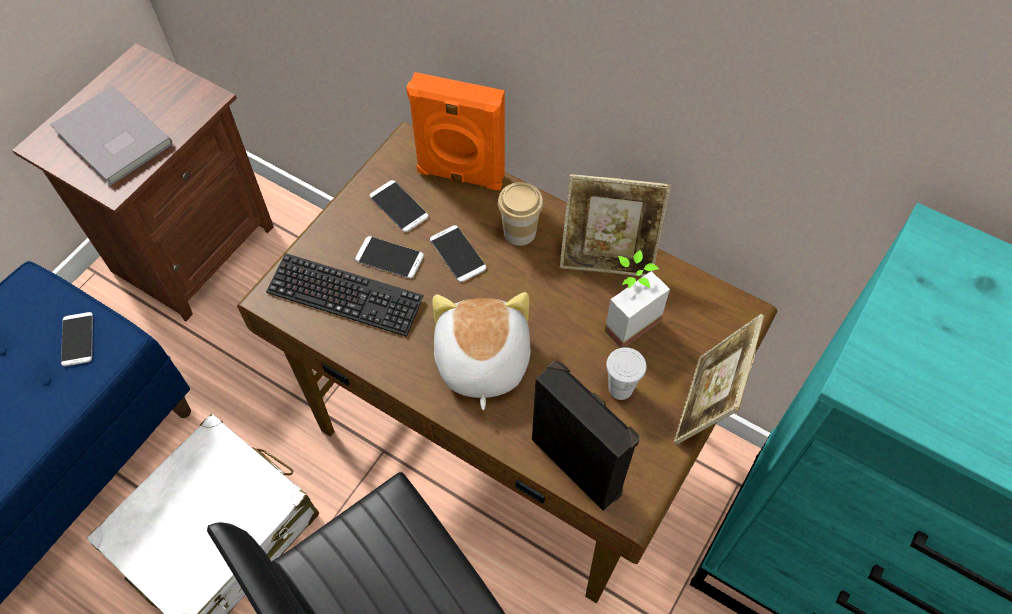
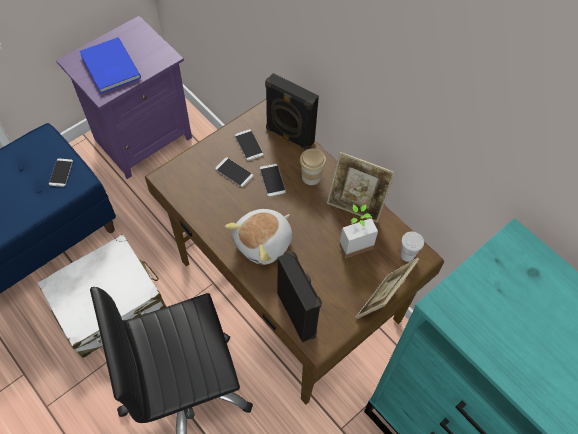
camera: 15 degrees right, 0 degrees up
(112, 140) = (109, 68): grey book -> blue book
(190, 248) = (141, 138): brown nightstand -> purple nightstand
(345, 296) = (203, 187): keyboard -> none
(460, 176) = (289, 136): orange speaker -> black speaker
(480, 361) = (264, 243): plush toy -> plush toy turned 150 degrees counterclockwise
(620, 388) = (336, 279): white cup -> white cup (407, 255)

